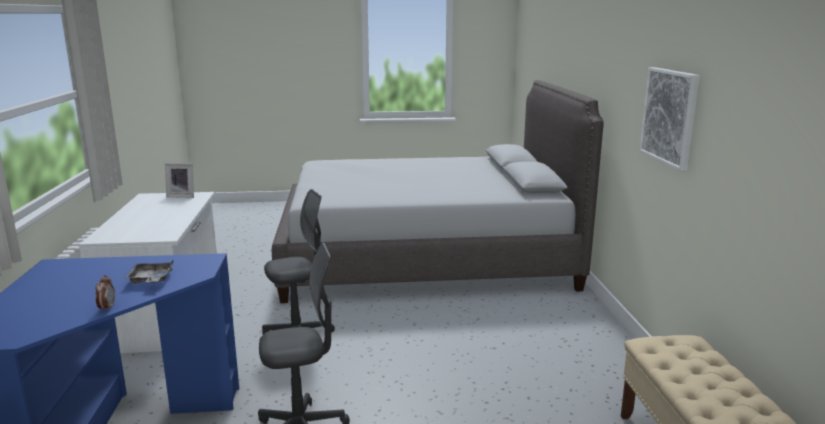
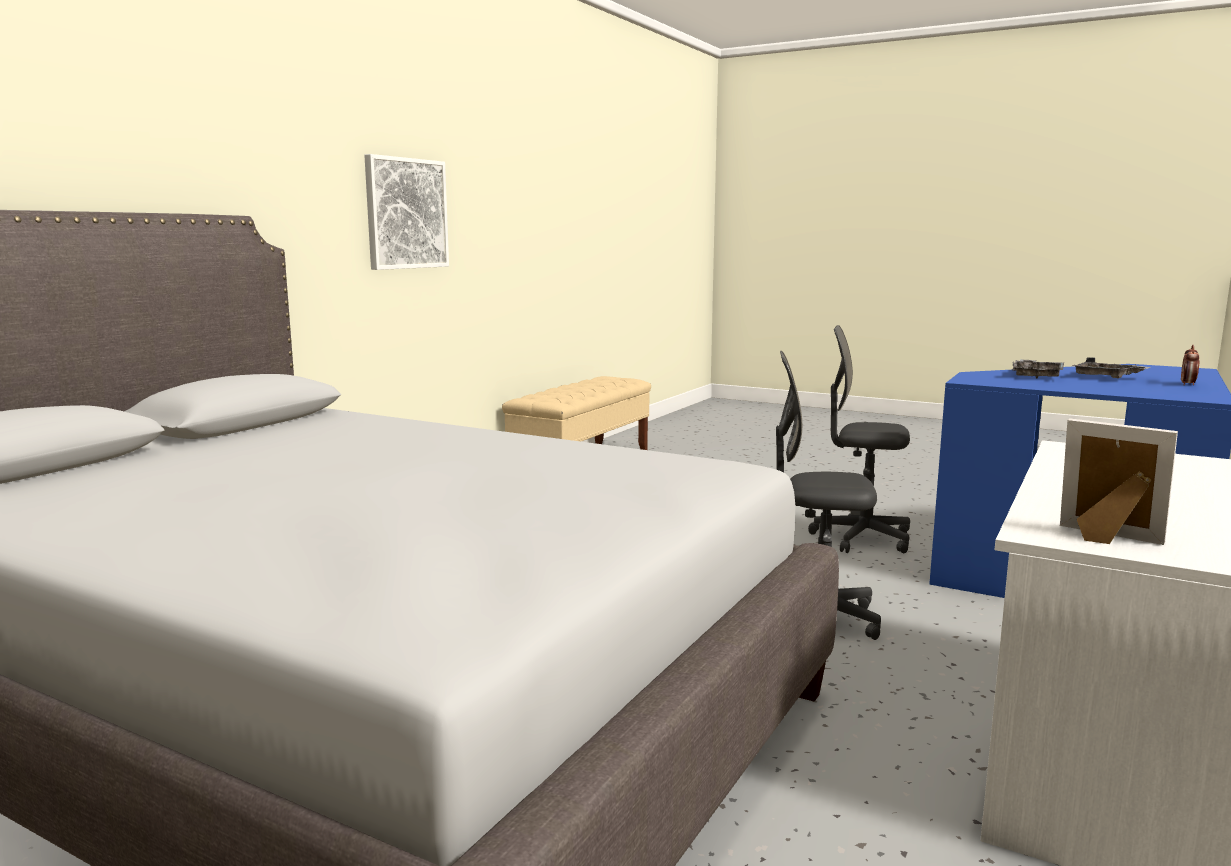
camera: 145 degrees left, 5 degrees down
(89, 291) = (1106, 377): none -> grey tray
(107, 308) = (1068, 368): alarm clock -> alarm clock (1188, 384)

